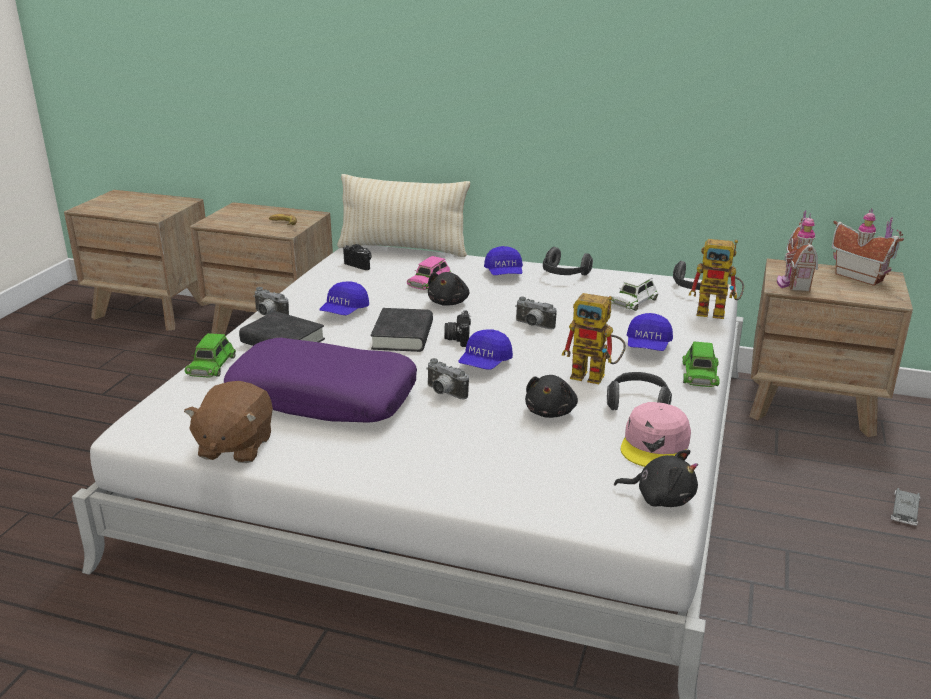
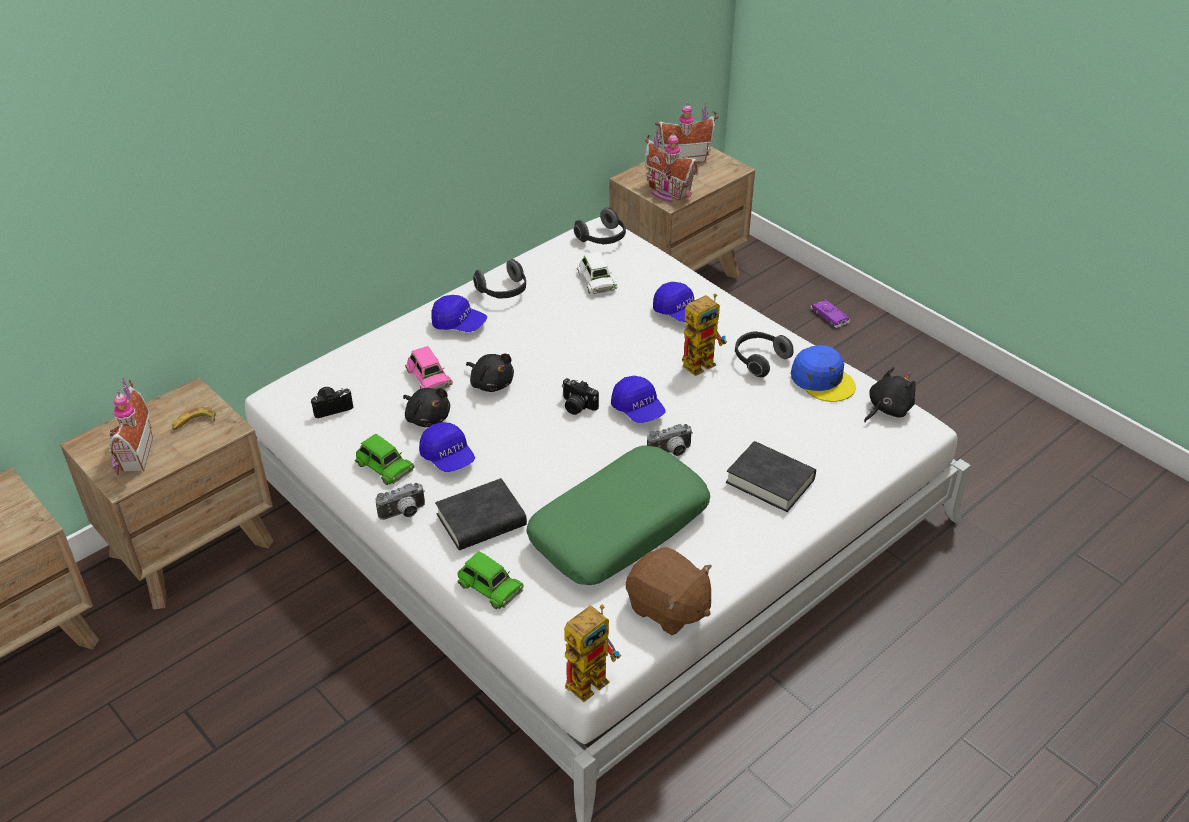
camera: 60 degrees left, 15 degrees up
(236, 218) = (132, 456): none -> toy house
(323, 397) = (619, 527): purple pillow -> green pillow
(403, 249) = (319, 363): beige pillow -> none
(403, 336) = (543, 438): black book -> black book (770, 481)
(533, 326) = (588, 354): camera -> none
(551, 412) = (739, 408): black plush toy -> black plush toy (427, 417)
(655, 445) = (822, 380): pink cap -> blue cap
(700, 374) = (738, 310): green toy car -> green toy car (384, 466)
(718, 313) = (654, 250): toy robot -> toy robot (591, 677)
(904, 510) = (829, 316): grey toy car -> purple toy car

